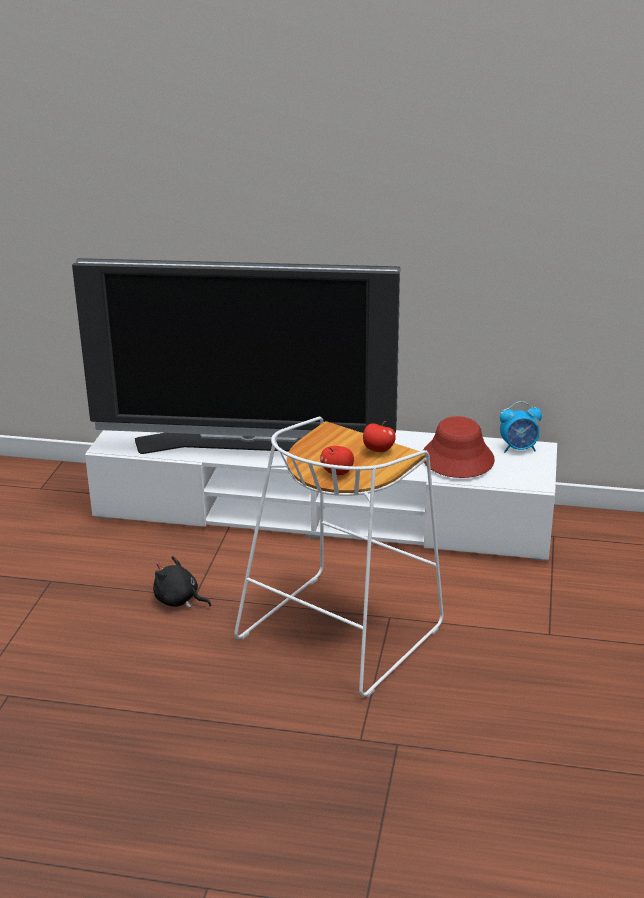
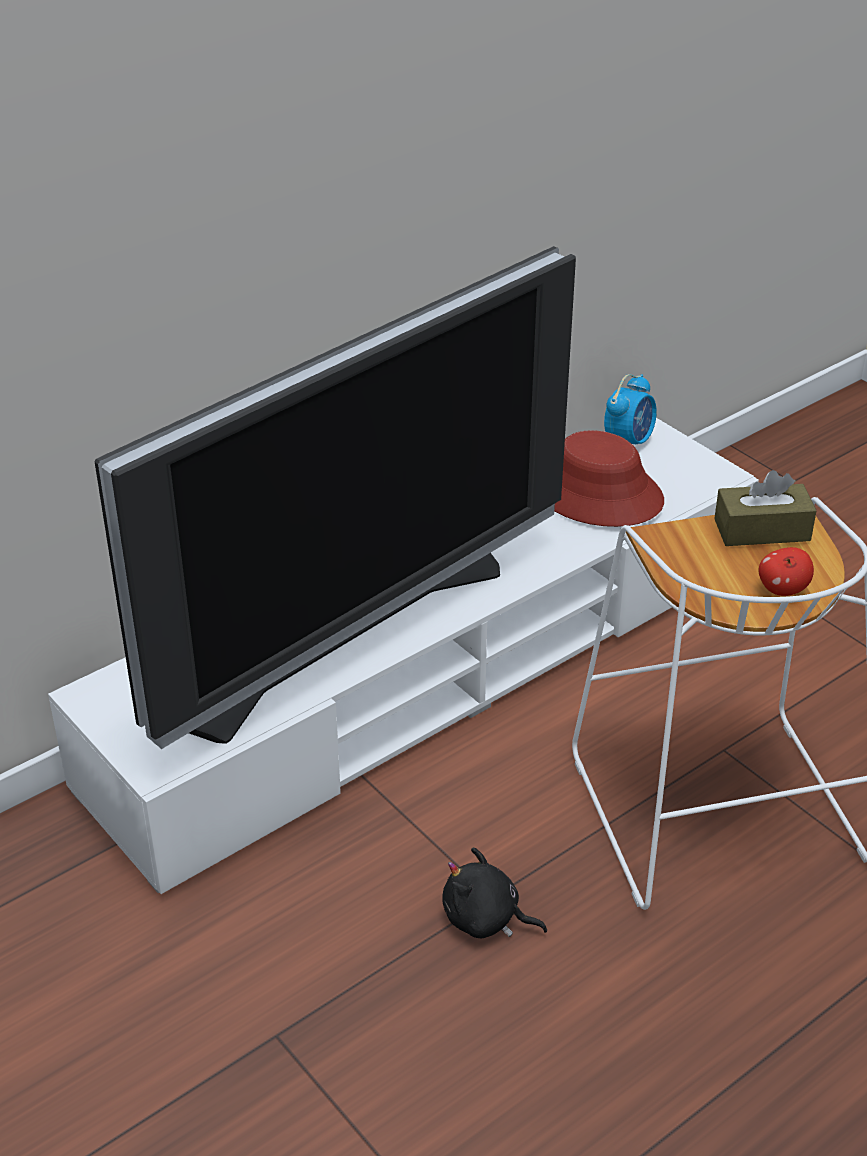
camera: 50 degrees left, 10 degrees up
(179, 600) = (485, 919): black plush toy -> black plush toy turned 45 degrees clockwise
(378, 450) = (762, 530): apple -> brown tissue box

